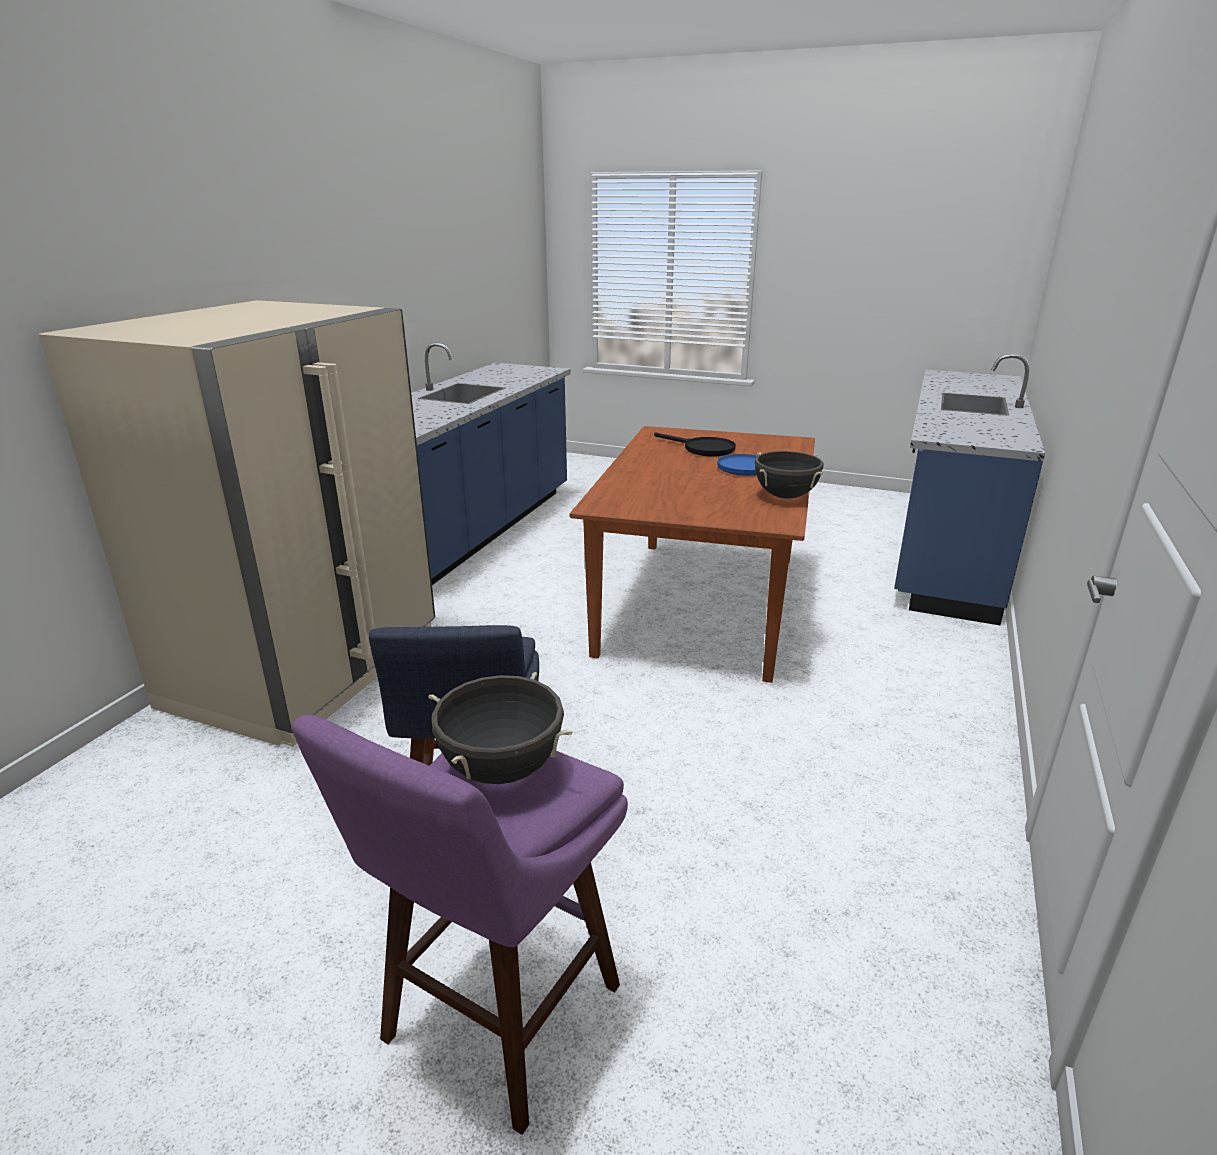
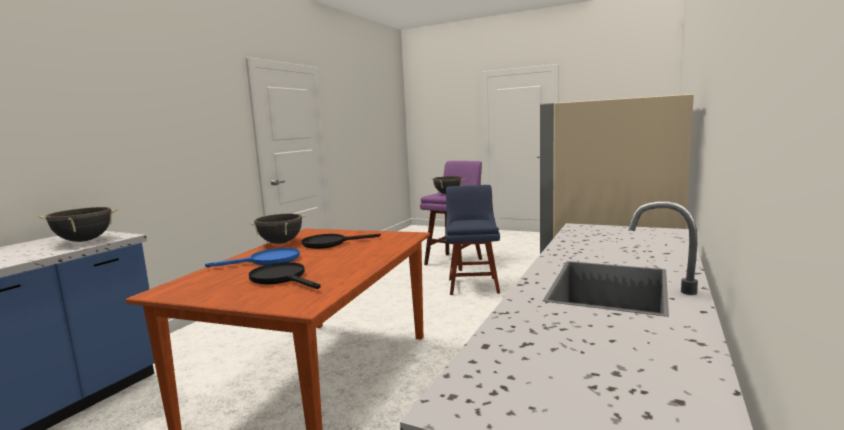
camera: 175 degrees left, 15 degrees down
(707, 492) = (330, 243): none -> black frying pan
(958, 432) = (84, 240): none -> black cooking pot

